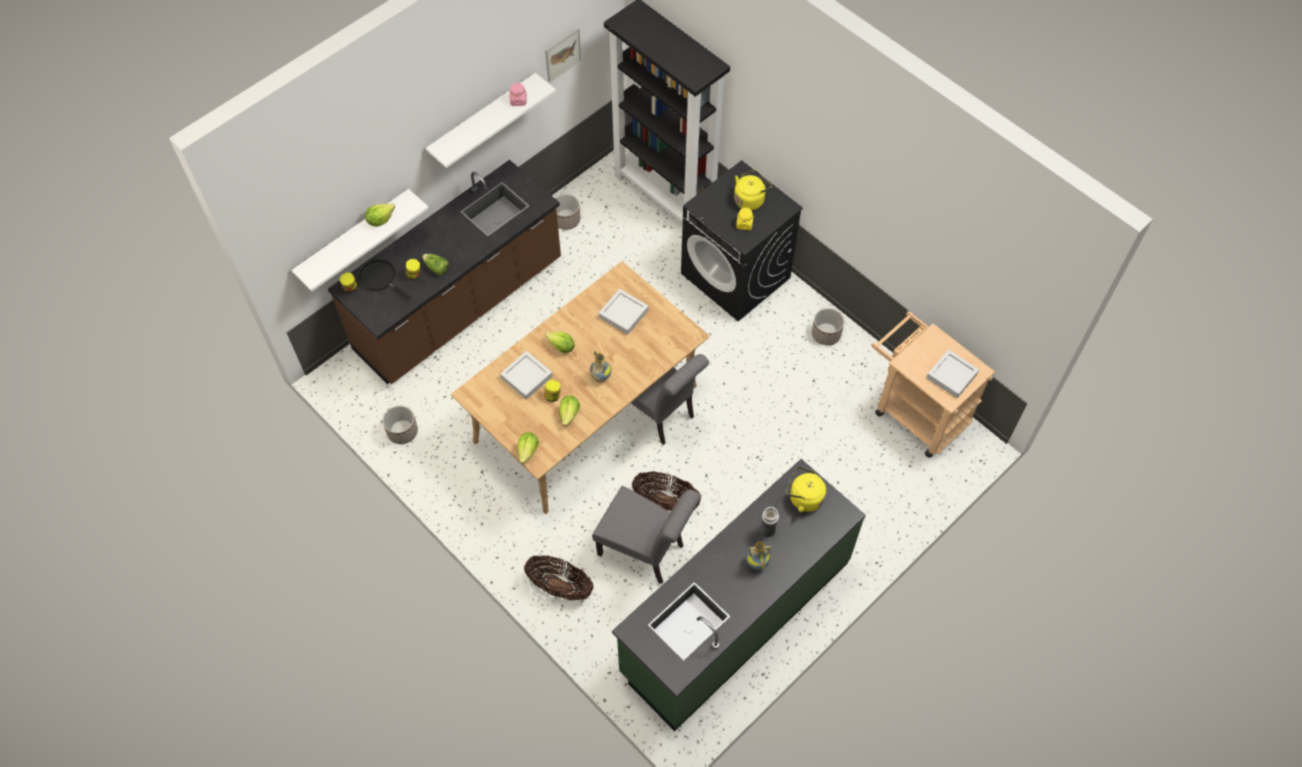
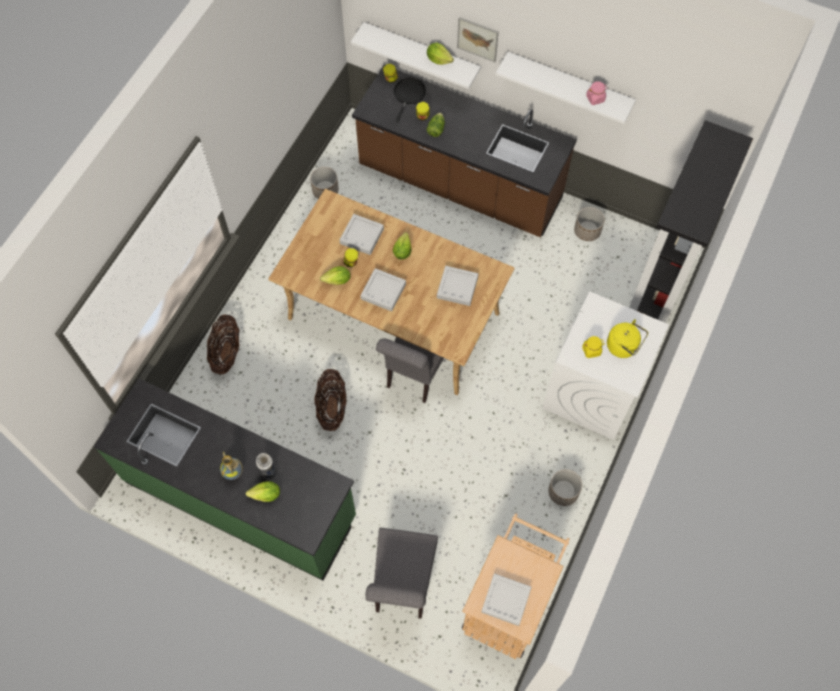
camera: 70 degrees right, 5 degrees up
(528, 451) = (291, 263): lettuce -> lettuce (266, 495)
(562, 54) = (670, 113): picture -> picture (477, 39)
(600, 377) = (383, 291): vase -> grey tray
(646, 551) = (279, 407): grey chair -> grey chair (402, 586)
(736, 276) = (593, 391): black washing machine -> white washing machine
(803, 498) = (312, 494): yellow kettle -> none

